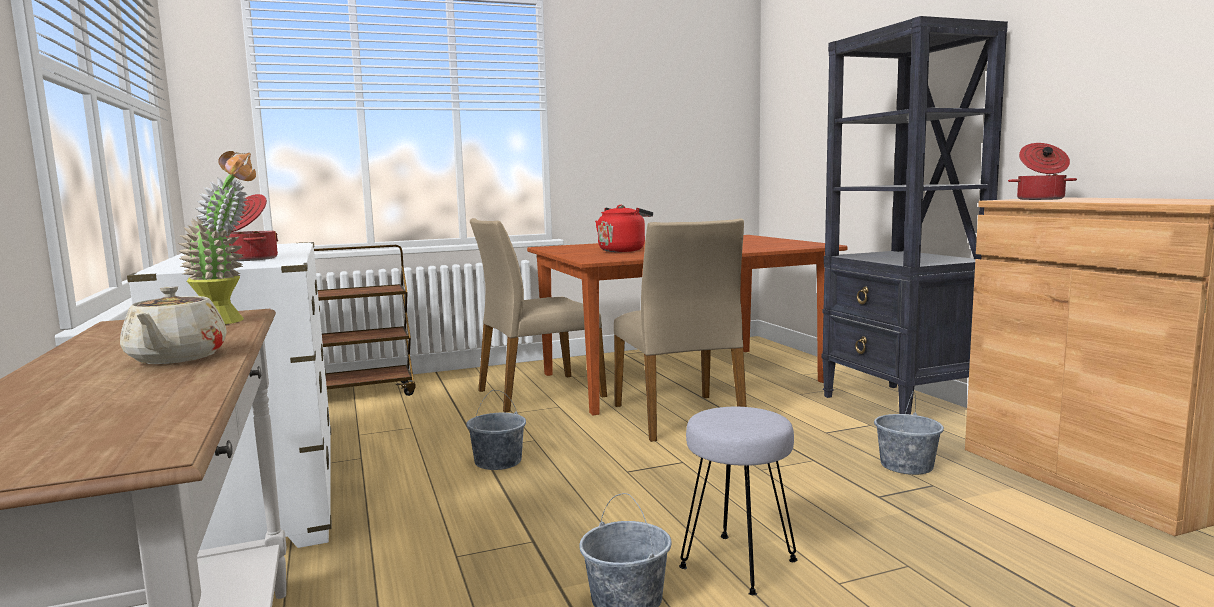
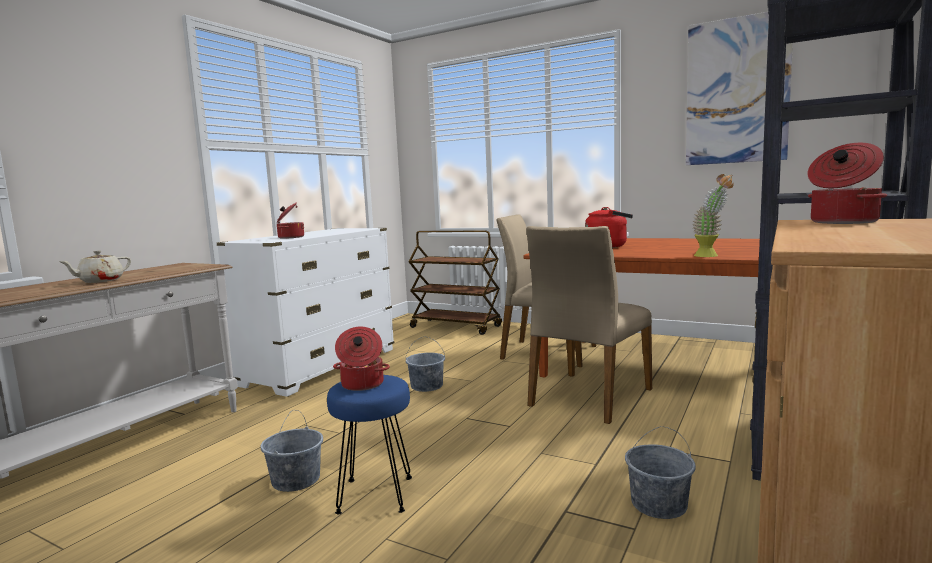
camera: 50 degrees right, 0 degrees up
(230, 321) = (187, 269): potted plant -> potted plant (711, 256)
(660, 89) = (736, 91): none -> picture
(736, 420) = (362, 385): none -> cooking pot
(739, 563) = (376, 495): grey stool -> blue stool

